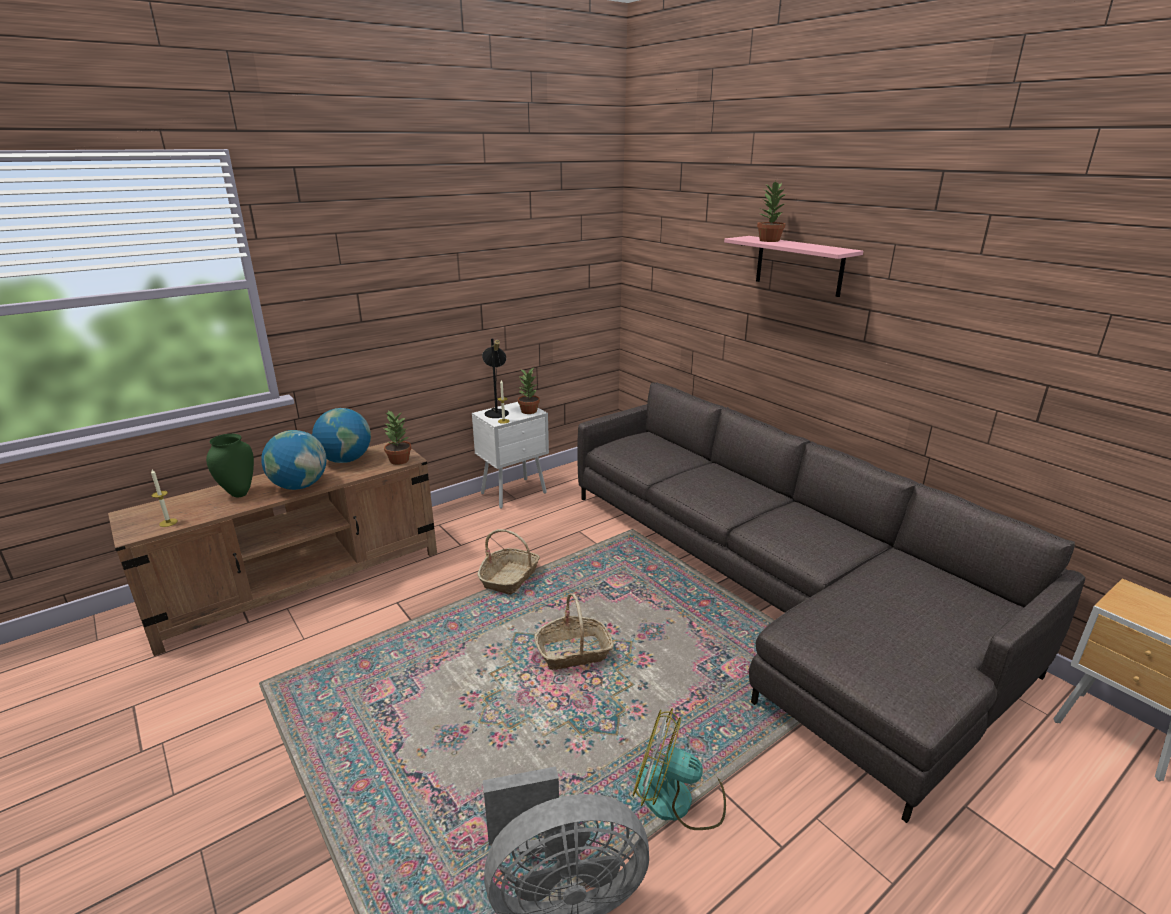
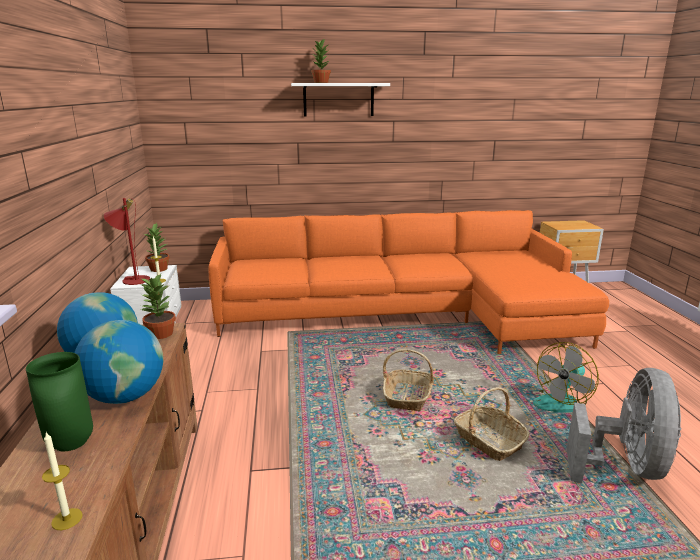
camera: 60 degrees left, 5 degrees down
(497, 412) = (132, 279): black table lamp -> red table lamp
(510, 578) = (286, 398): basket -> basket (488, 441)
(775, 591) = (408, 314): grey sofa -> orange sofa
(799, 265) = (338, 99): pink shelf -> white shelf

